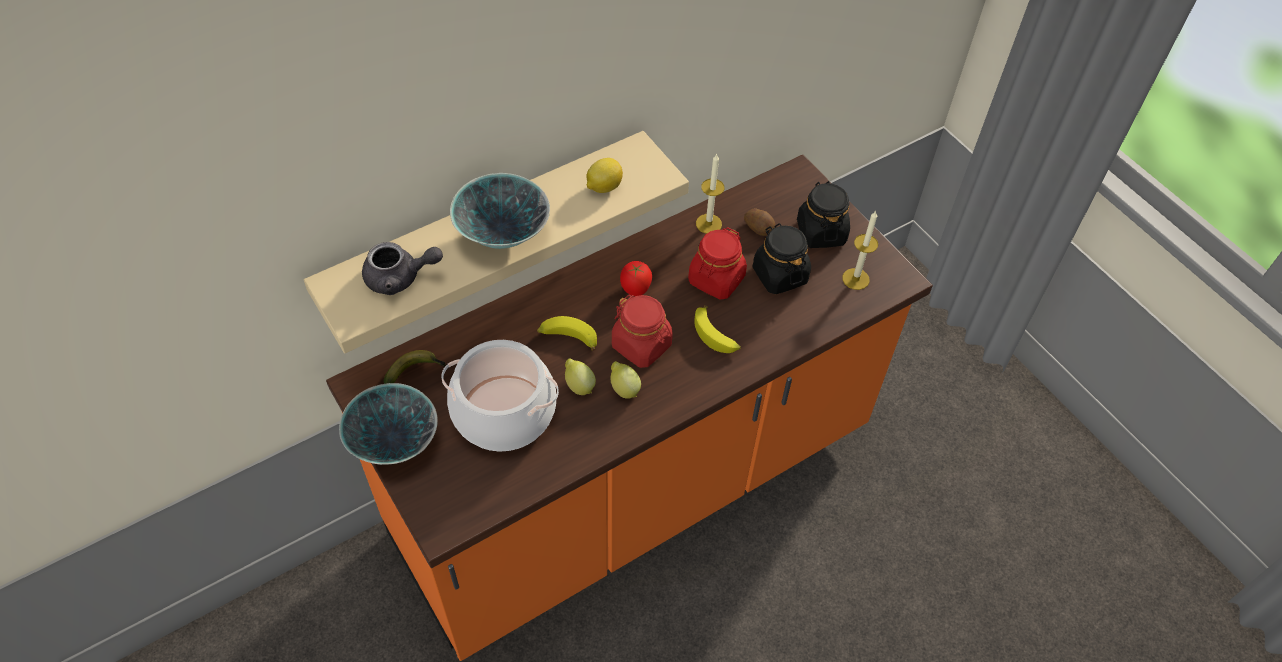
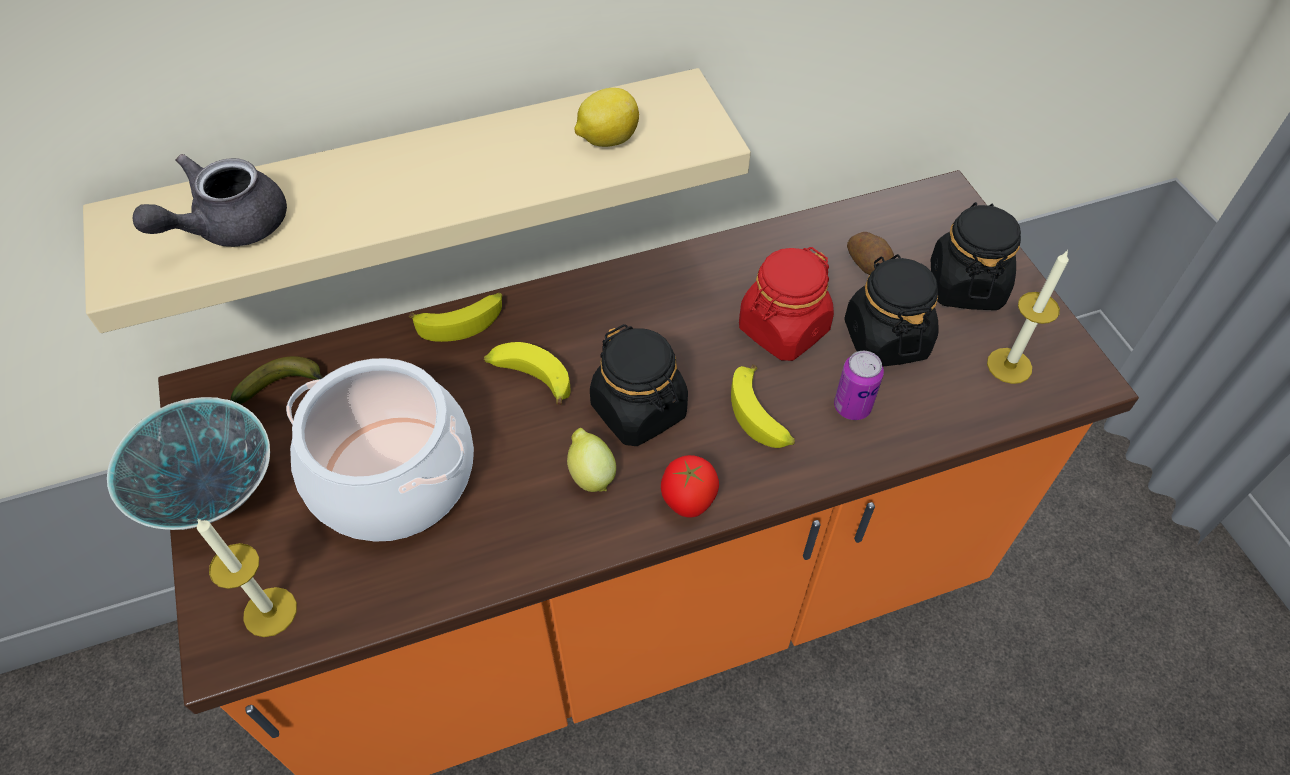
camera: 15 degrees right, 0 degrees up
(400, 278) = (228, 226): grey teapot -> grey teapot turned 120 degrees clockwise
(502, 235) = (416, 187): bowl -> none
(512, 309) = (462, 321): none -> banana
(579, 385) = (522, 456): lemon -> none
(635, 290) = (653, 324): tomato -> tomato (687, 503)
(642, 345) = (639, 410): red jar -> black jar
(708, 224) = (792, 246): candle -> candle (270, 612)
(768, 320) = (852, 407): none -> can

